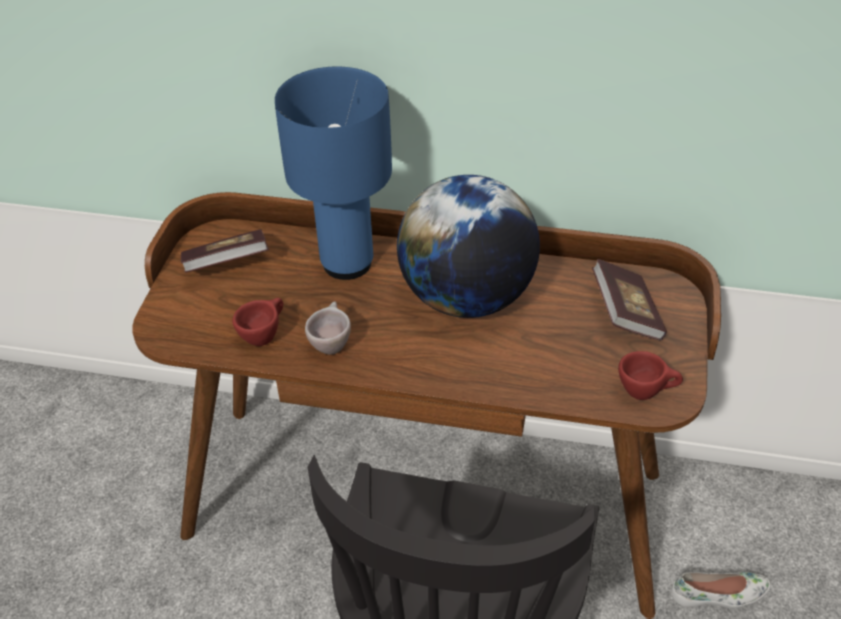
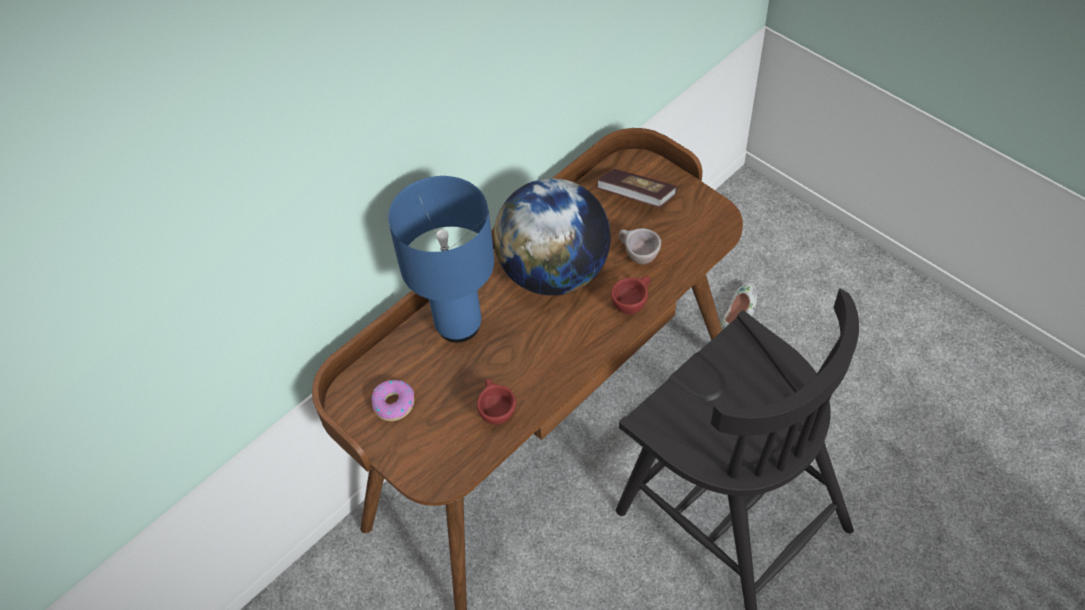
camera: 55 degrees left, 10 degrees up
(227, 265) = (393, 403): book -> donut
(331, 343) = (536, 374): beige cup -> beige cup (637, 257)
(646, 392) = (708, 228): red cup -> red cup (632, 304)

